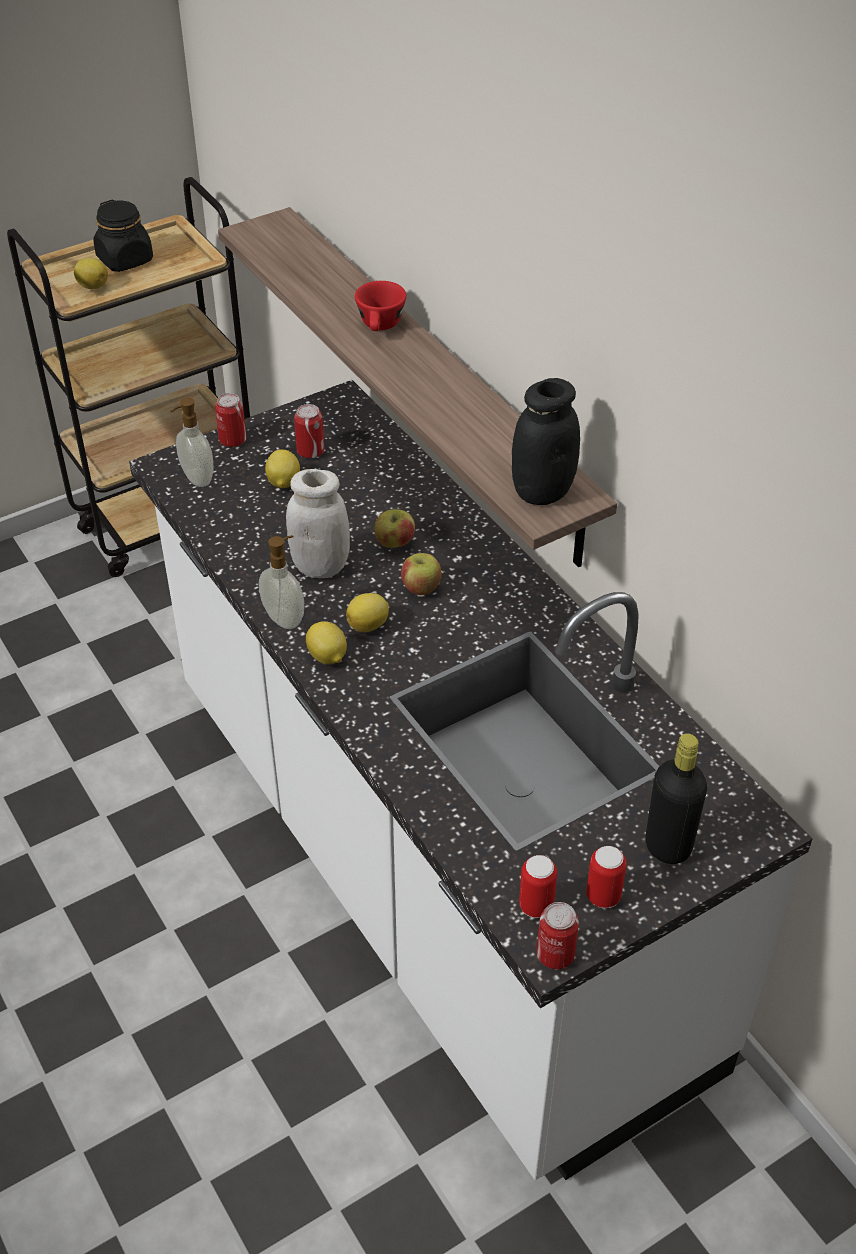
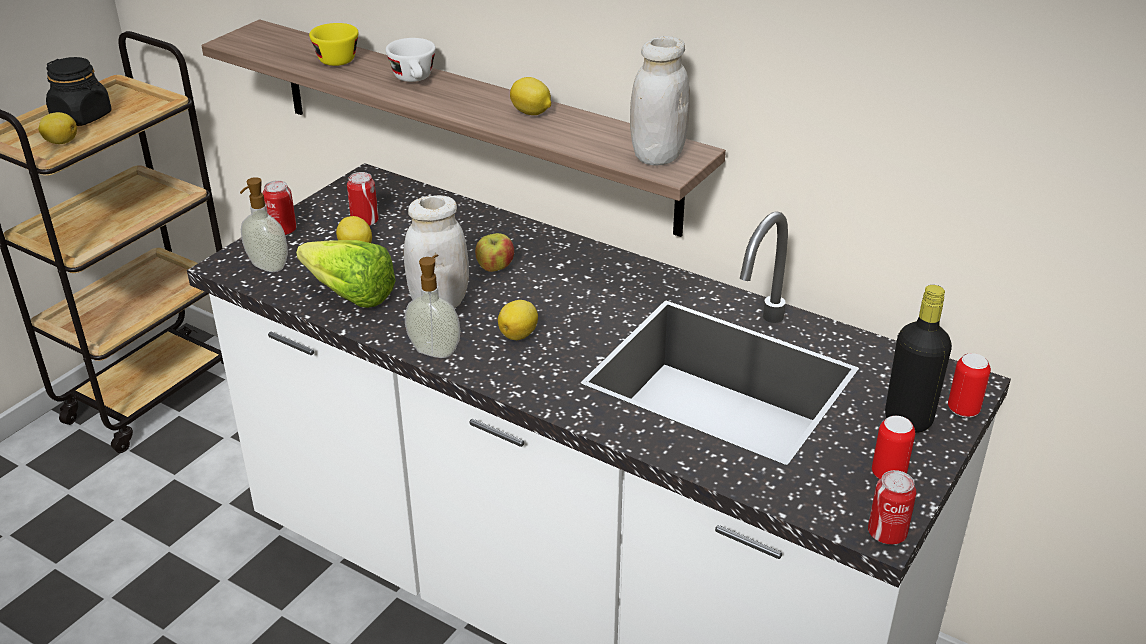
camera: 25 degrees left, 10 degrees down
(246, 528) = (345, 292): none -> lettuce
(325, 278) = (335, 58): none -> yellow cup
(327, 657) = (499, 369): lemon -> lemon (531, 113)
(380, 326) = (415, 79): red cup -> white cup
(420, 588) = (544, 294): apple -> none
(536, 906) = (839, 501): can -> can (963, 410)
(542, 491) = (657, 156): black jar -> white jar

